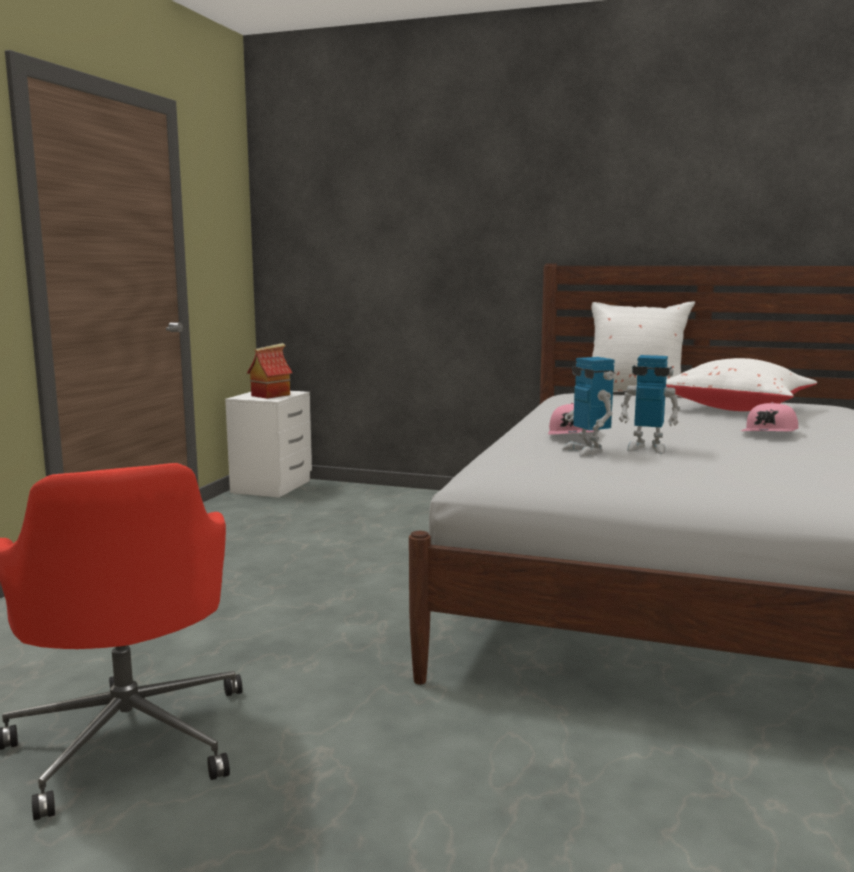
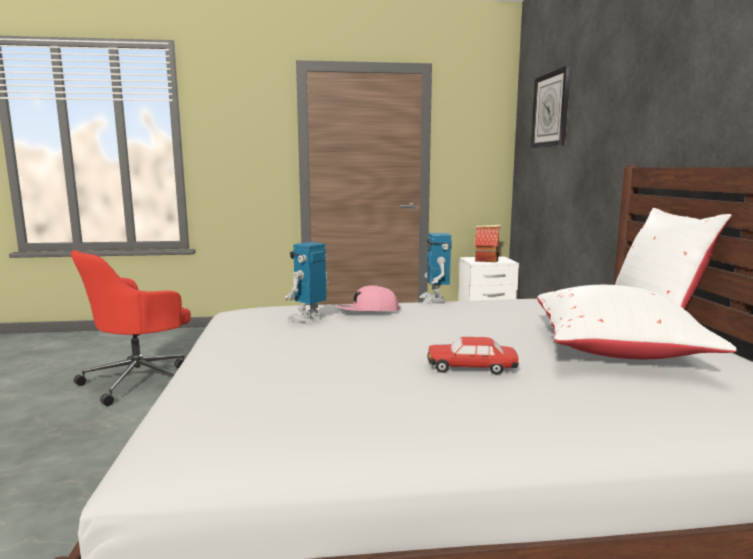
camera: 65 degrees right, 0 degrees up
(358, 194) = (551, 110): none -> wall clock
(647, 448) = (333, 332): toy robot -> toy robot (434, 299)
(770, 433) = (471, 368): pink cap -> toy car

